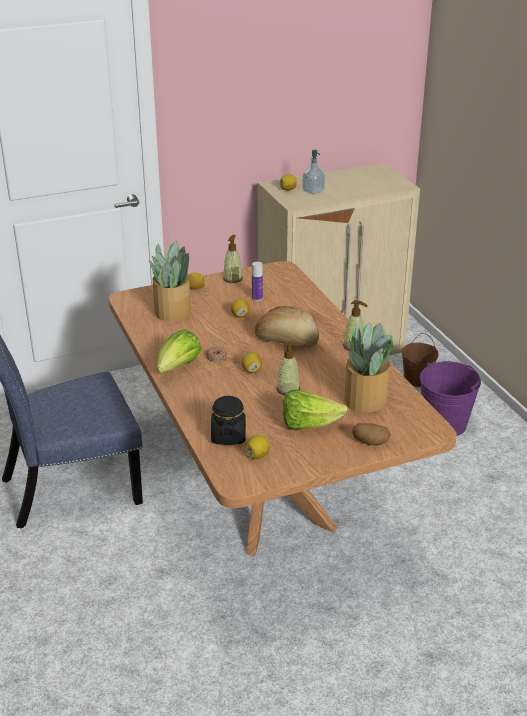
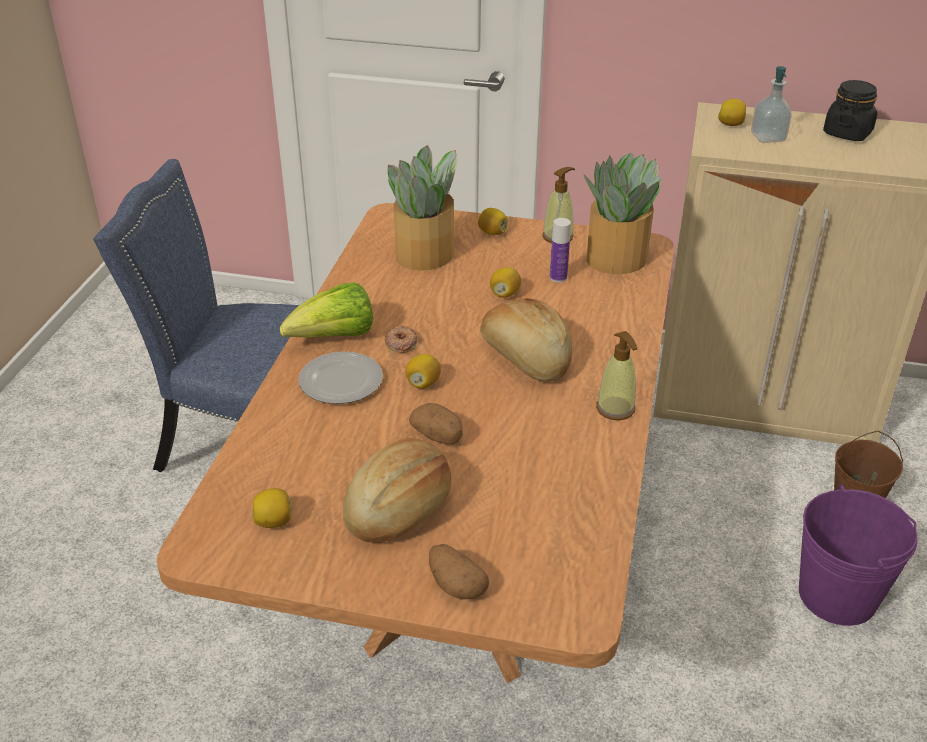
camera: 35 degrees right, 5 degrees up
(208, 386) = (340, 381): none -> plate
(228, 436) = (274, 470): black jar -> black jar (847, 133)
(288, 389) = (438, 436): soap dispenser -> potato
(309, 425) = (400, 508): lettuce -> bread
(364, 400) = (530, 506): potted plant -> potted plant (615, 259)

